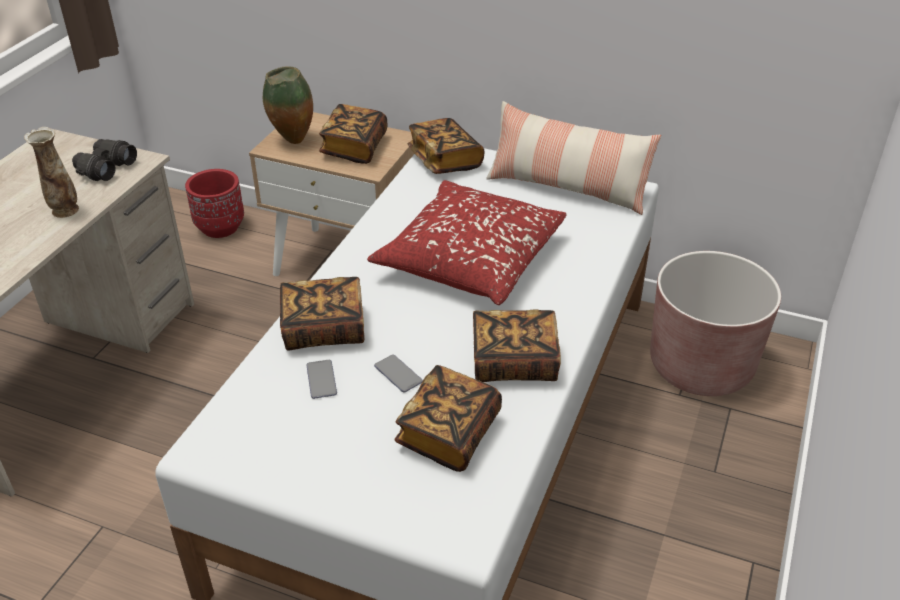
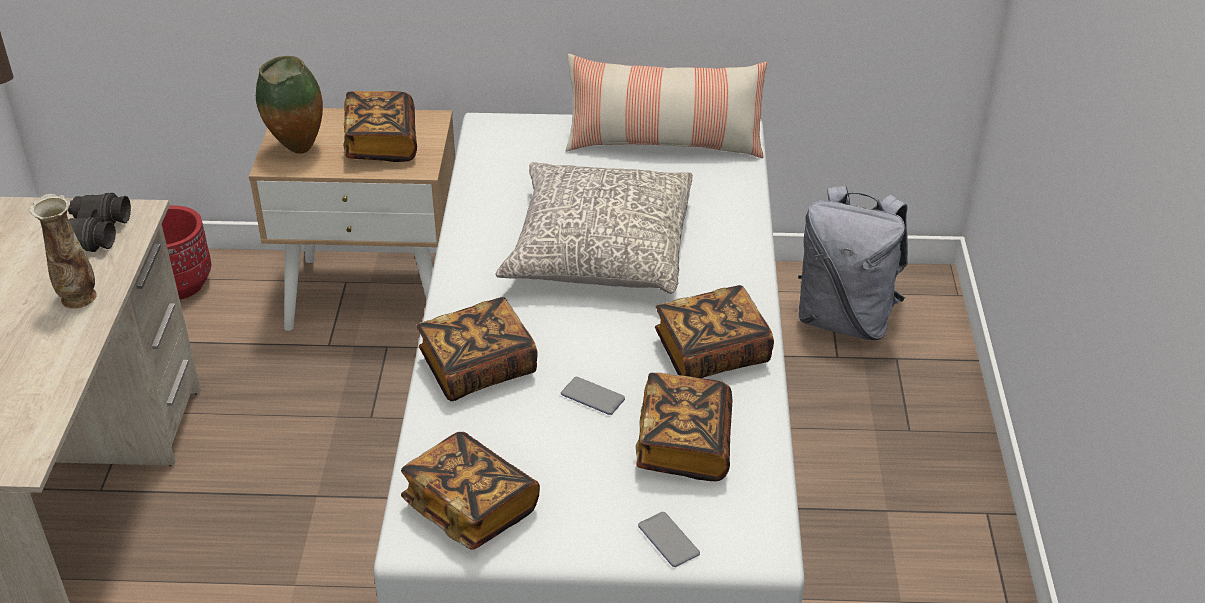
camera: 20 degrees left, 0 degrees up
(321, 380) = (510, 424): phone -> phone (668, 540)
(445, 160) = (503, 138): book -> book (471, 508)
(470, 258) = (599, 249): red pillow -> grey pillow
(700, 366) = (845, 319): brown planter -> grey backpack

